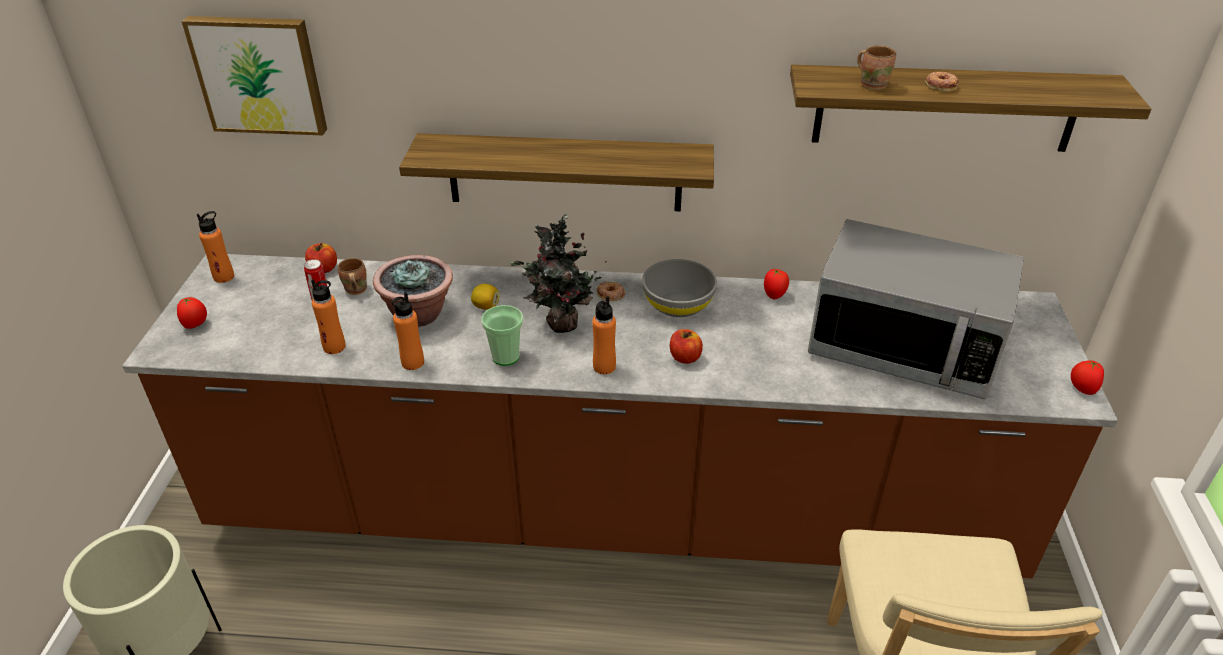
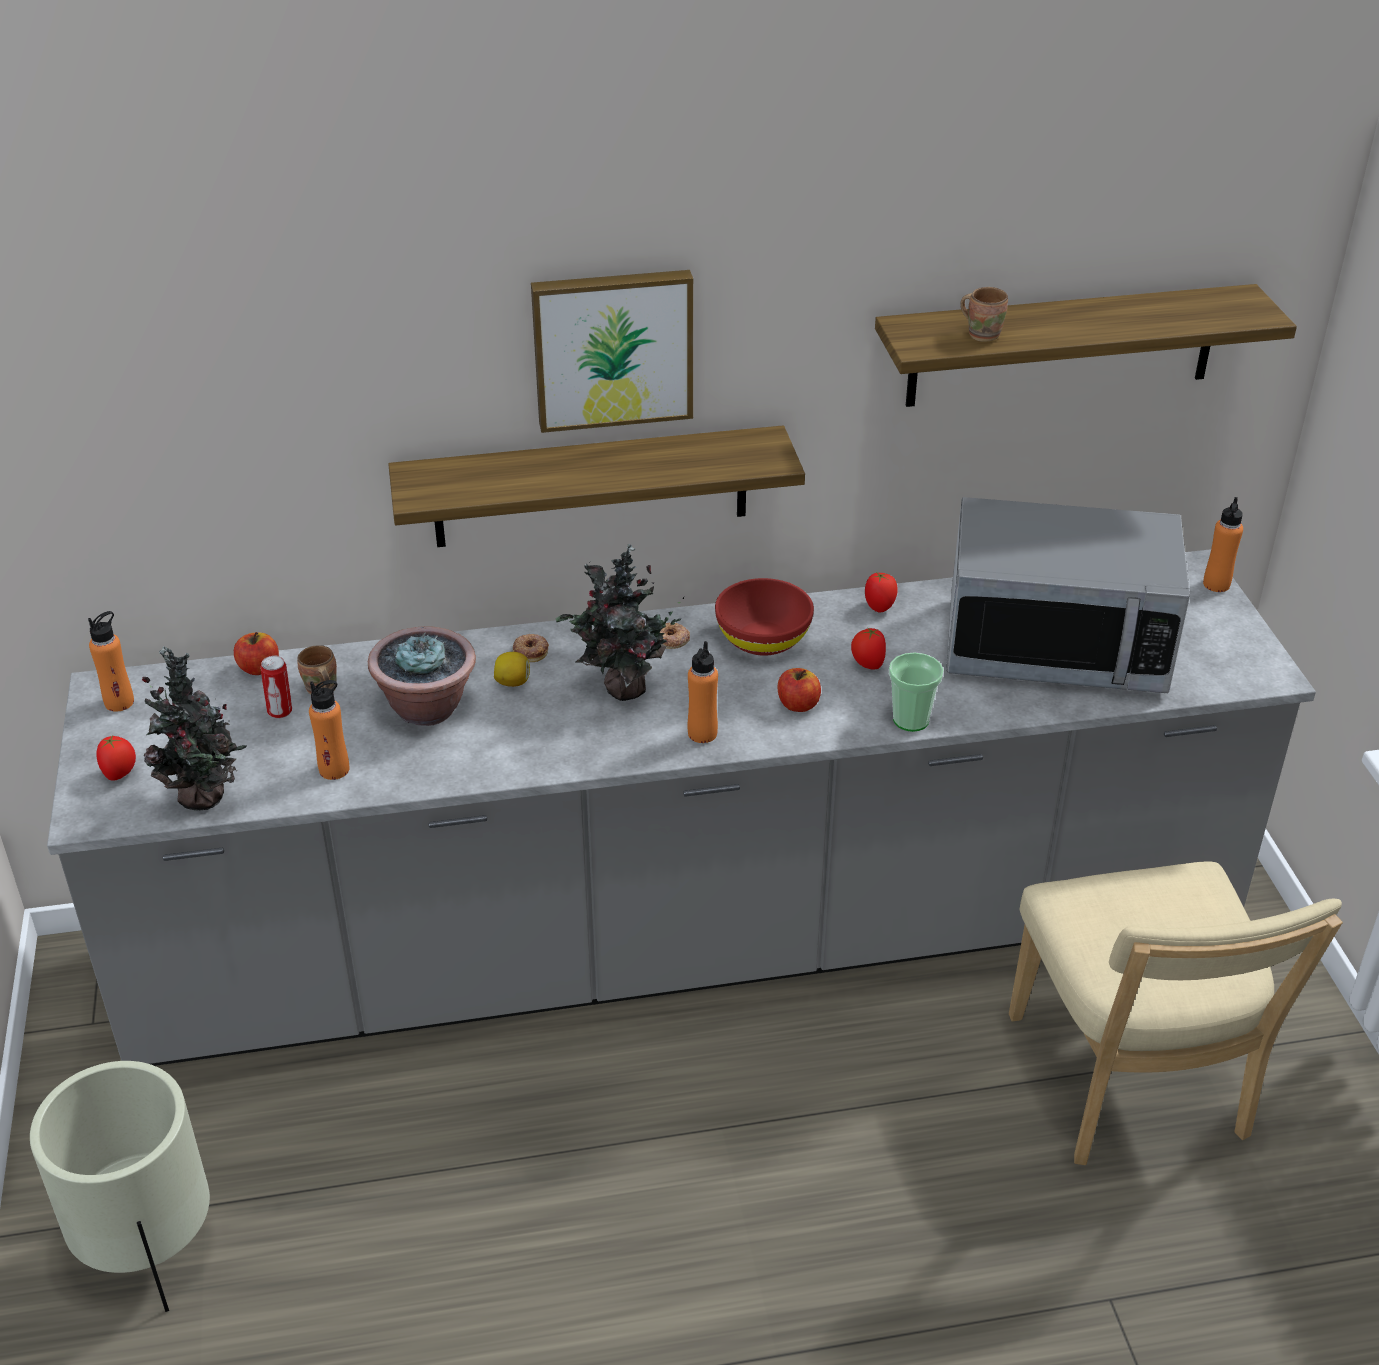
camera: 15 degrees left, 0 degrees up
(240, 352) = (206, 798): none -> potted plant
(260, 74) = (167, 413): picture -> picture (612, 348)
(412, 362) = (451, 771): orange bottle -> orange bottle (1216, 584)
(505, 357) = (570, 743): cup -> cup (911, 720)
(611, 513) = (689, 942): brown counter -> grey counter
(678, 305) = (763, 640): grey bowl -> red bowl
(941, 85) = (1060, 325): donut -> donut (531, 651)
(1081, 389) = (1269, 663): tomato -> tomato (867, 664)

